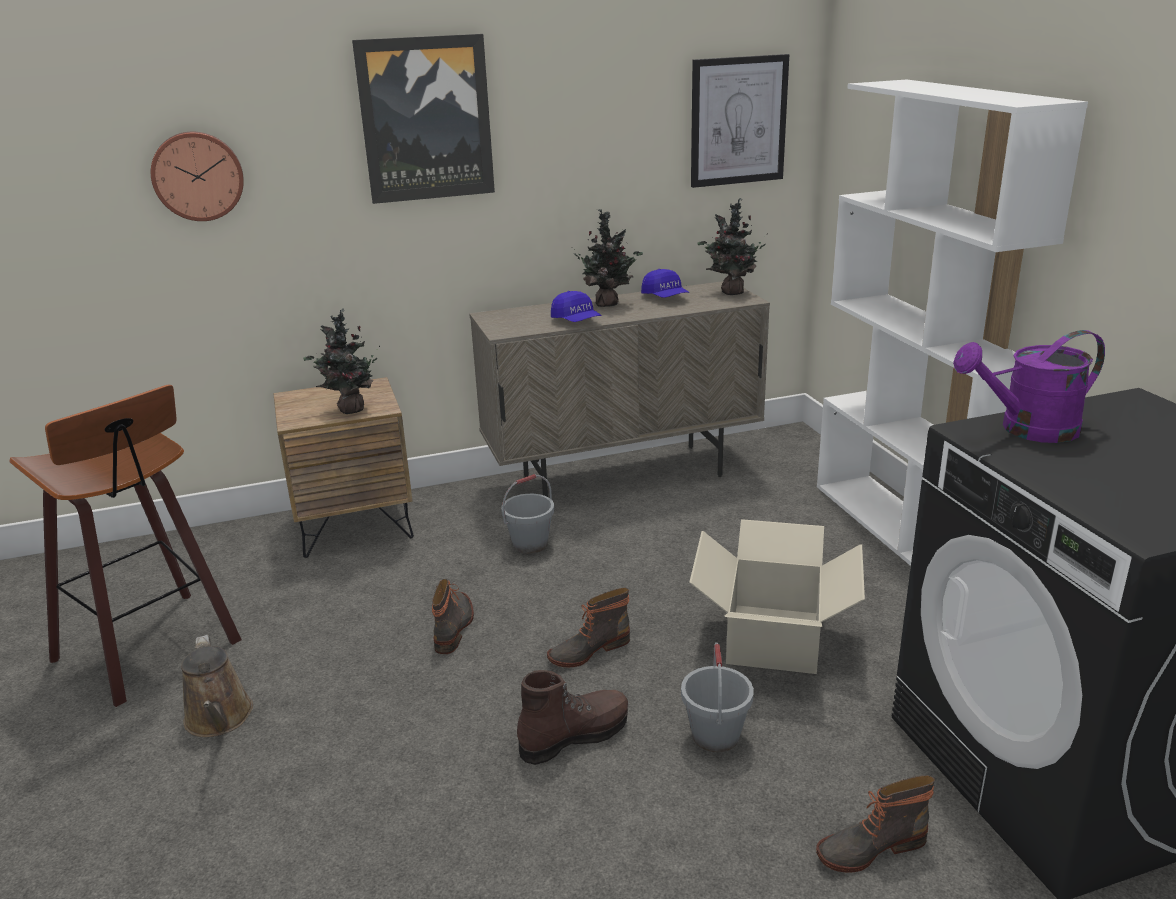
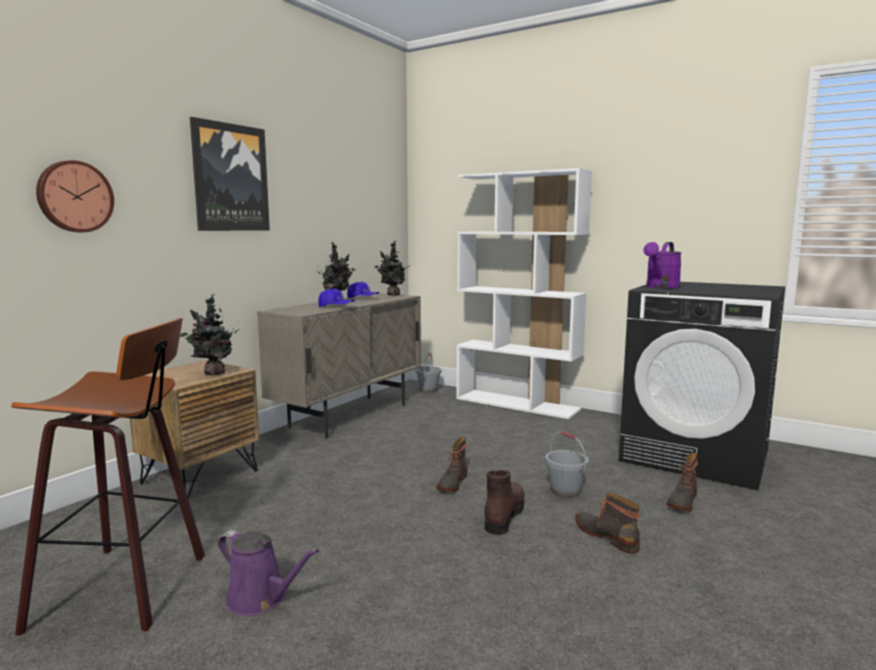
camera: 40 degrees left, 15 degrees down
(219, 719) = (261, 599): brown watering can -> purple watering can
(454, 627) = (357, 499): boot -> boot (607, 536)
(530, 544) = (343, 453): grey bucket -> grey bucket (428, 390)
(738, 121) = (376, 203): picture -> none
(772, 638) = (528, 452): cardboard box -> none

